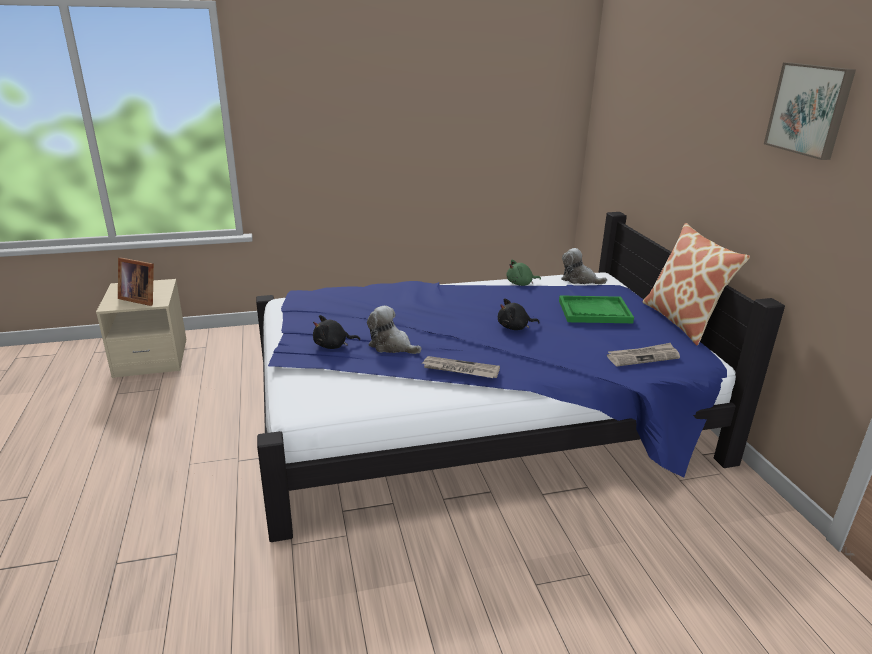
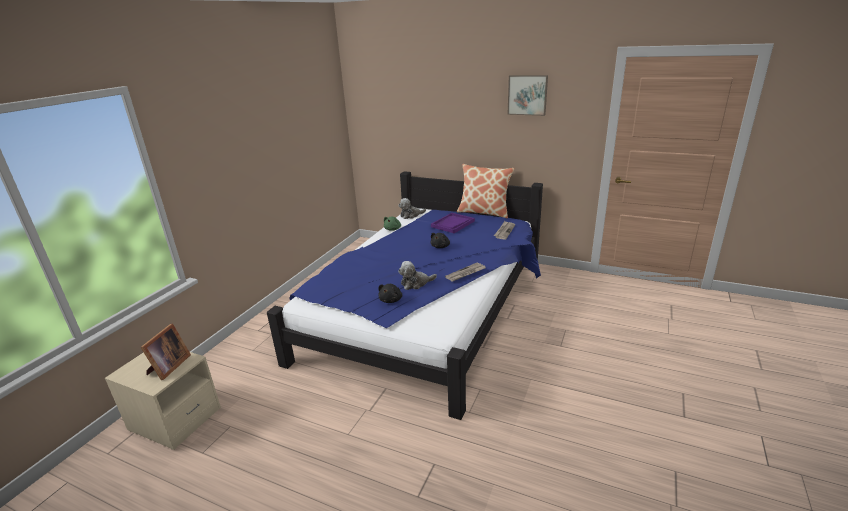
camera: 50 degrees left, 0 degrees up
(140, 298) = (168, 367): picture frame -> picture frame turned 45 degrees counterclockwise
(594, 312) = (452, 224): green tray -> purple tray

